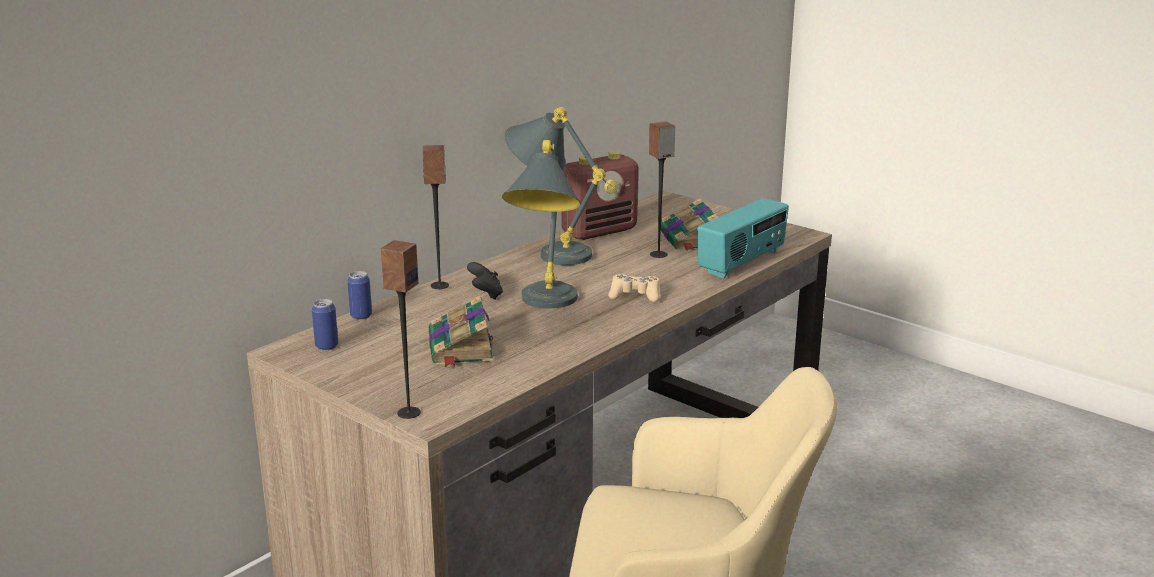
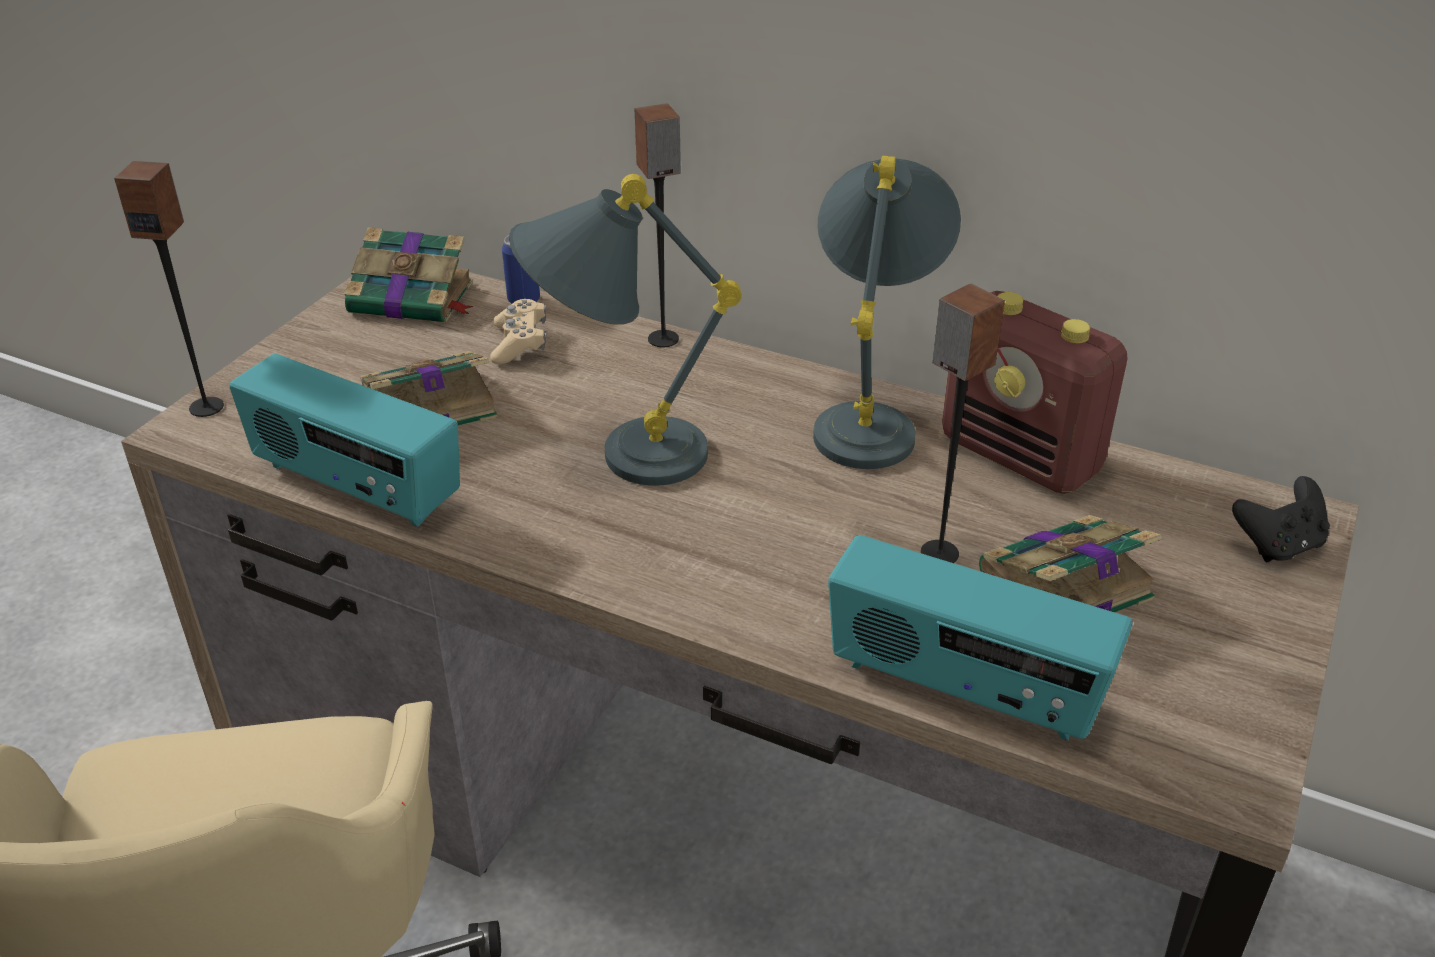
camera: 75 degrees right, 15 degrees up
(326, 346) = (414, 299): can -> book
(485, 295) = (642, 388): black game controller -> black game controller (1277, 545)
(530, 370) = (355, 486): none -> radio
(635, 296) = (703, 553): beige game controller -> beige game controller (519, 343)

